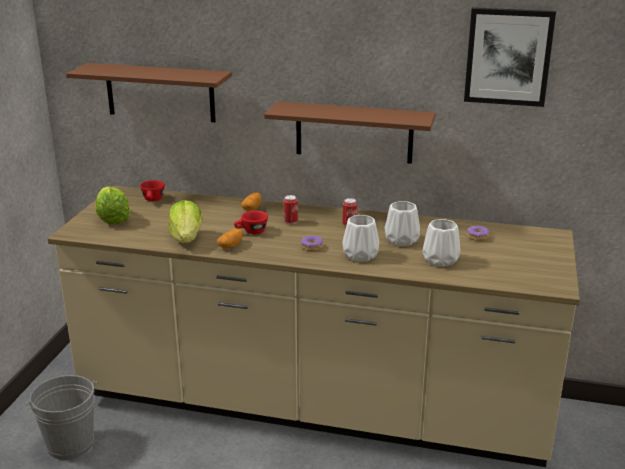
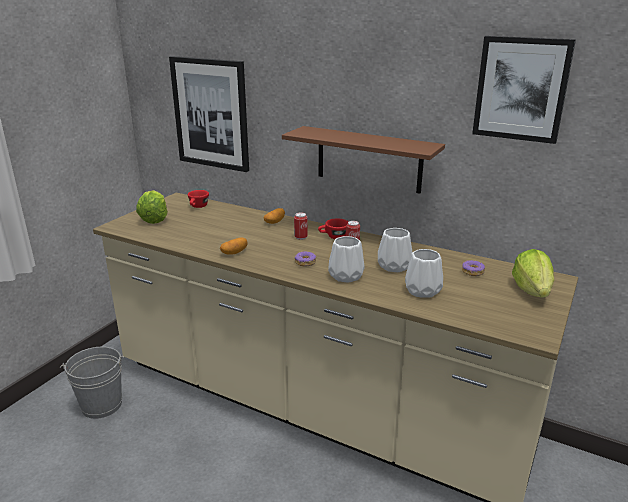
camera: 15 degrees right, 0 degrees up
(160, 92) = (211, 113): brown shelf -> picture
(186, 239) = (201, 242): lettuce -> lettuce (532, 291)
(251, 232) = (260, 242): red cup -> red cup (333, 237)

